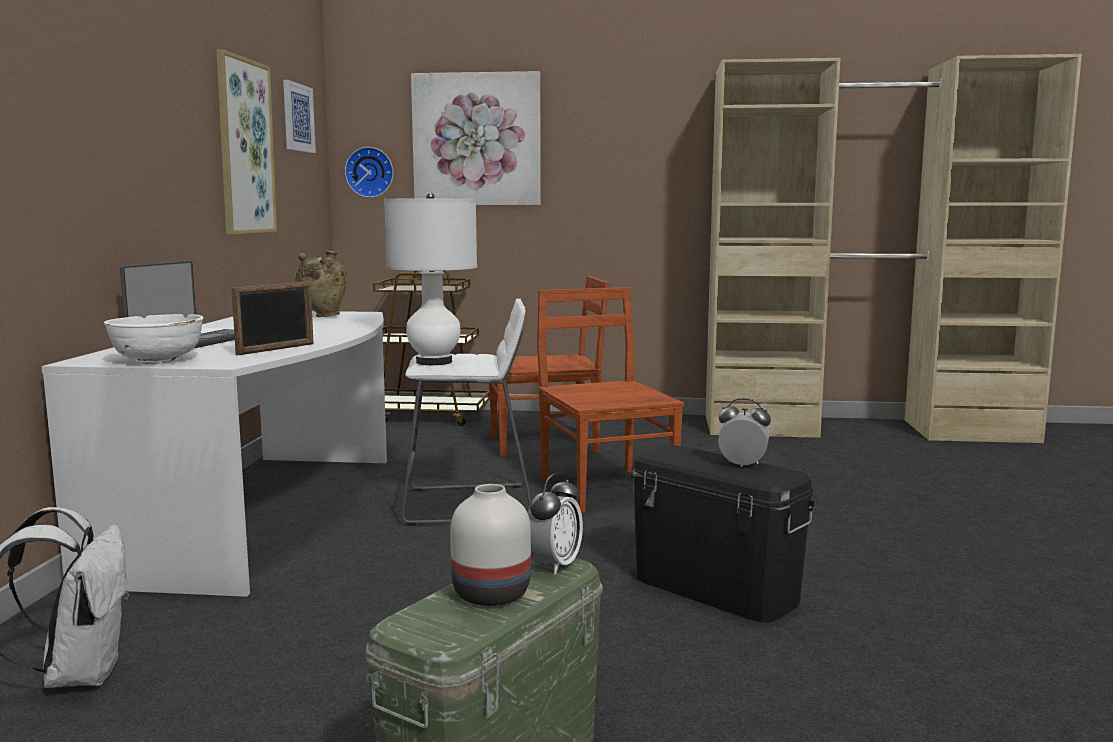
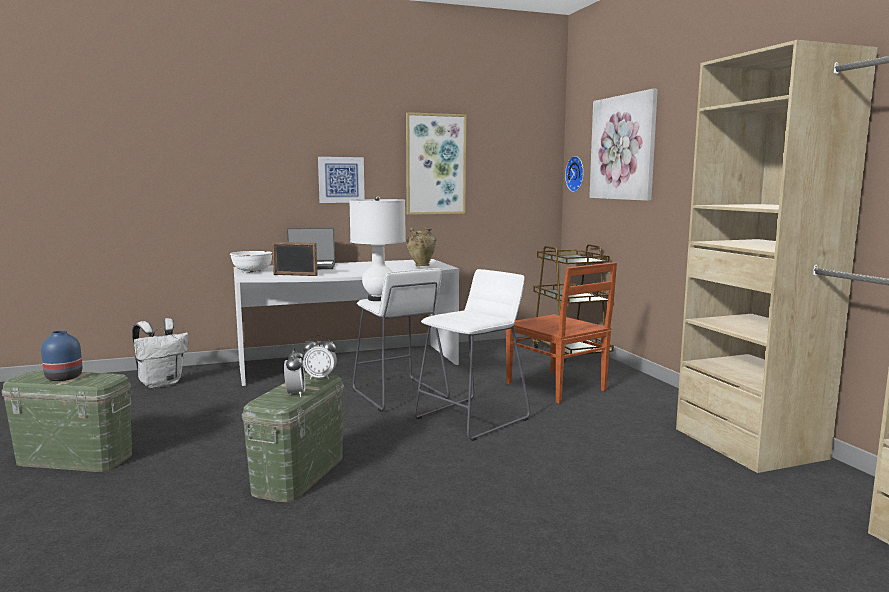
camera: 65 degrees right, 0 degrees up
(297, 117) = (512, 141): picture -> picture (341, 180)
(493, 595) = (63, 378): white vase -> blue vase
(554, 565) = (98, 381): alarm clock -> alarm clock (320, 377)
(605, 488) = (472, 418): brown chair -> white stool
(714, 589) = (299, 474): black storage box -> green storage box

